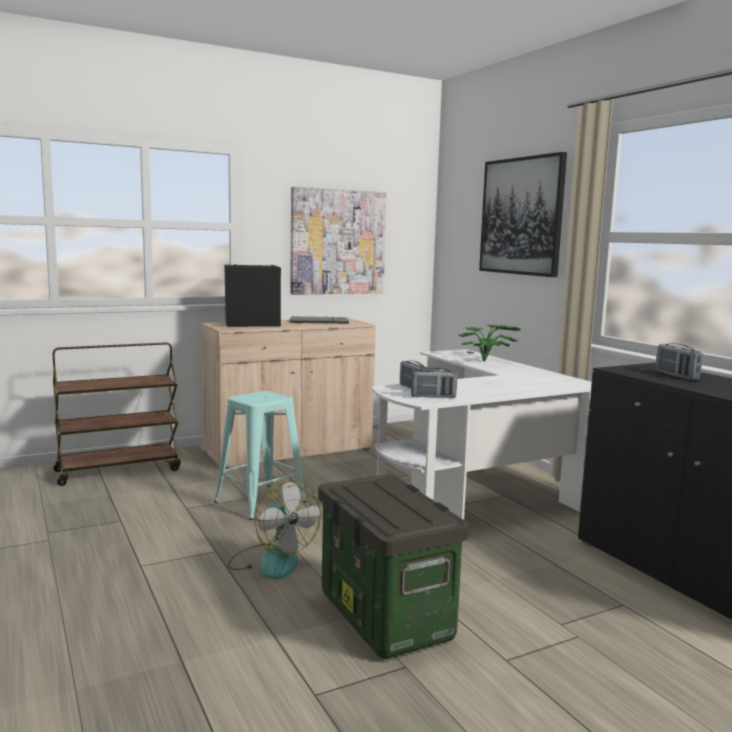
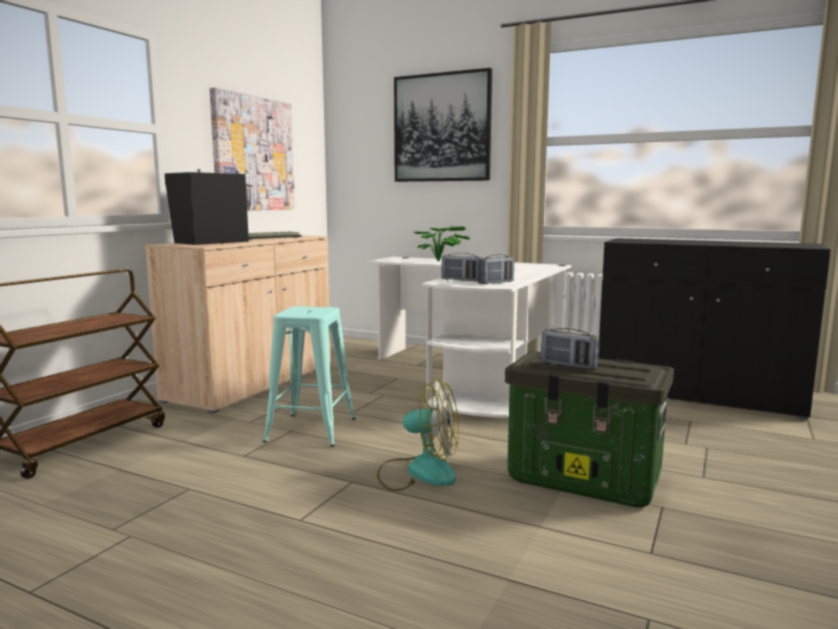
camera: 35 degrees left, 0 degrees up
(676, 376) = (664, 241): radio -> radio (568, 365)

